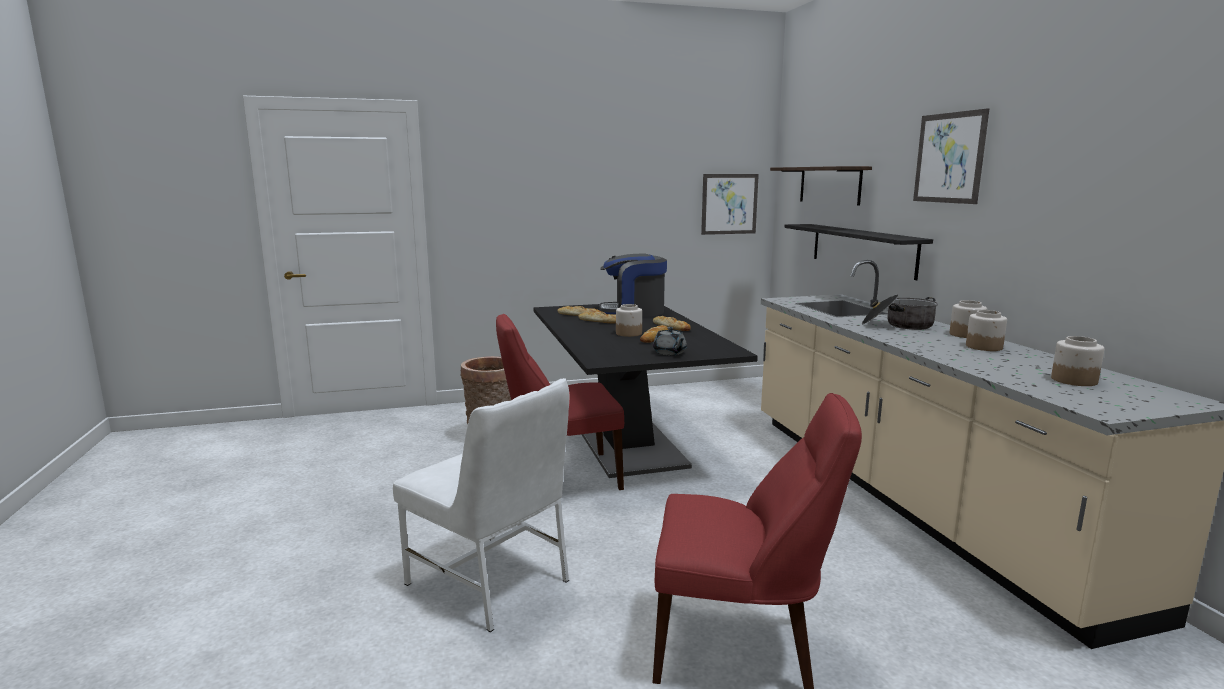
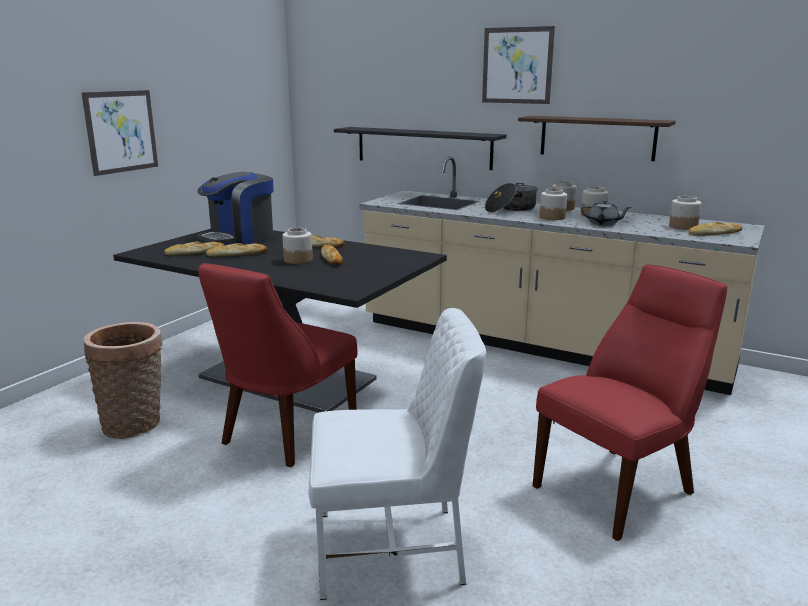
camera: 45 degrees left, 5 degrees up
(670, 353) = (382, 269): grey teapot -> grey teapot (603, 224)
(729, 204) = (257, 110): picture -> picture (121, 131)
(829, 185) = (372, 88): shelf -> shelf (597, 137)
(919, 340) = (552, 217): none -> jar
(1097, 396) = (714, 233): none -> bread

